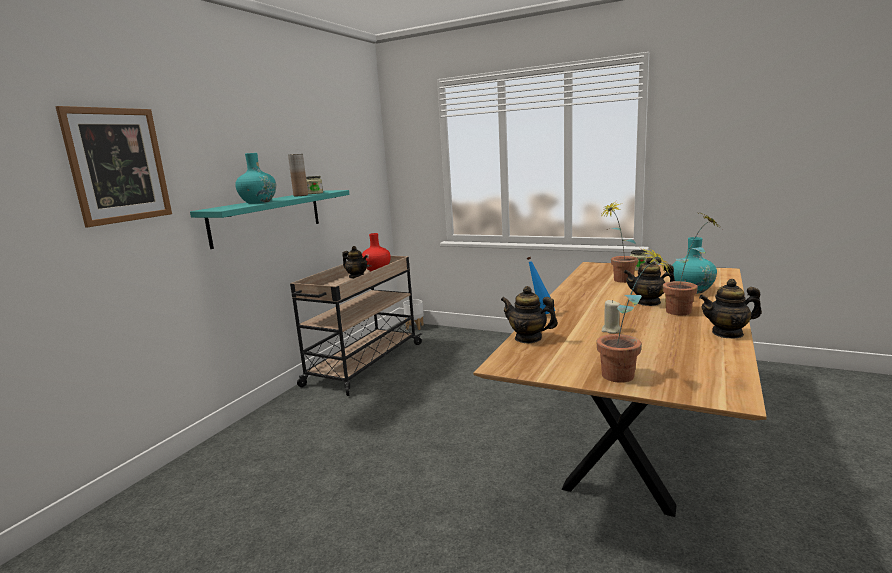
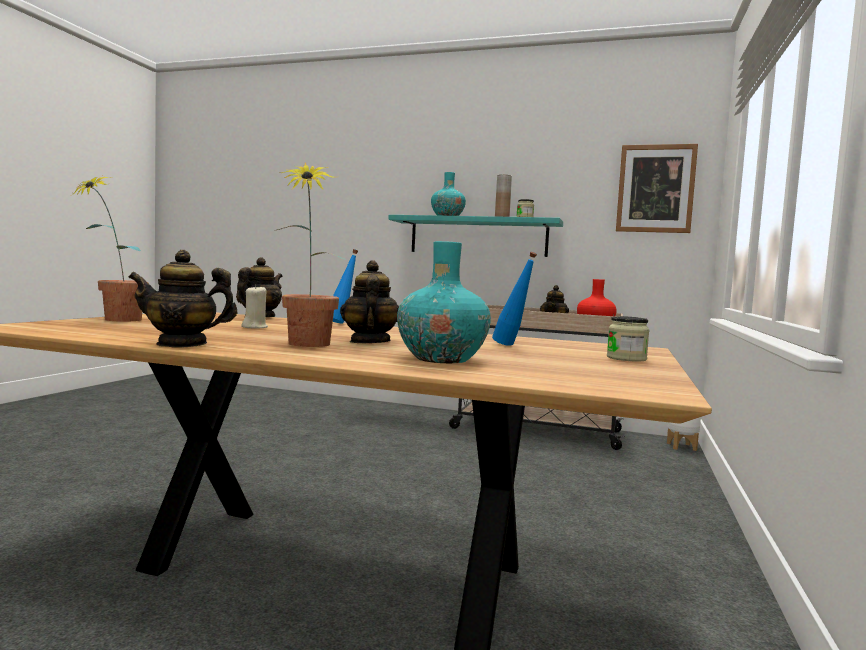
camera: 80 degrees right, 10 degrees down
(118, 165) = (359, 180): picture -> picture (655, 188)
(618, 281) = (512, 346): potted plant -> blue bottle
(727, 333) = (182, 344): teapot -> teapot turned 90 degrees counterclockwise

